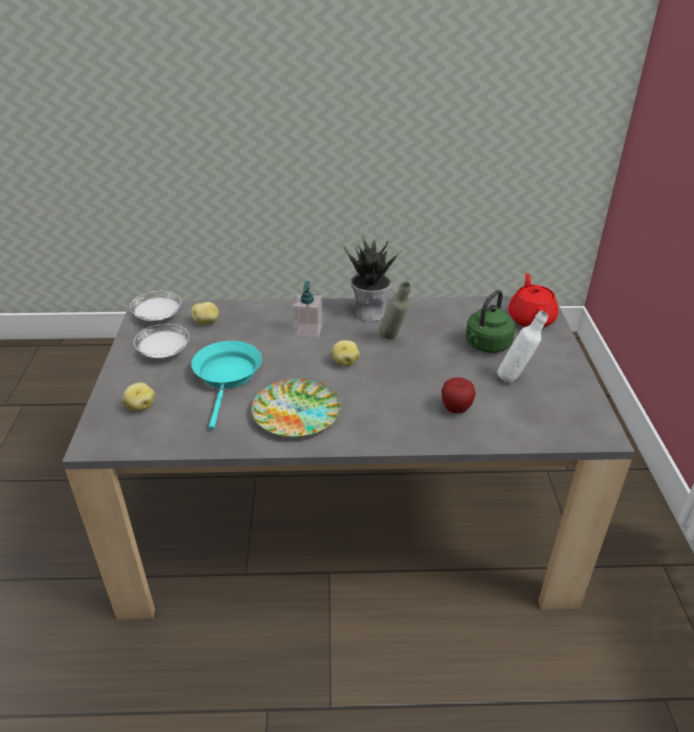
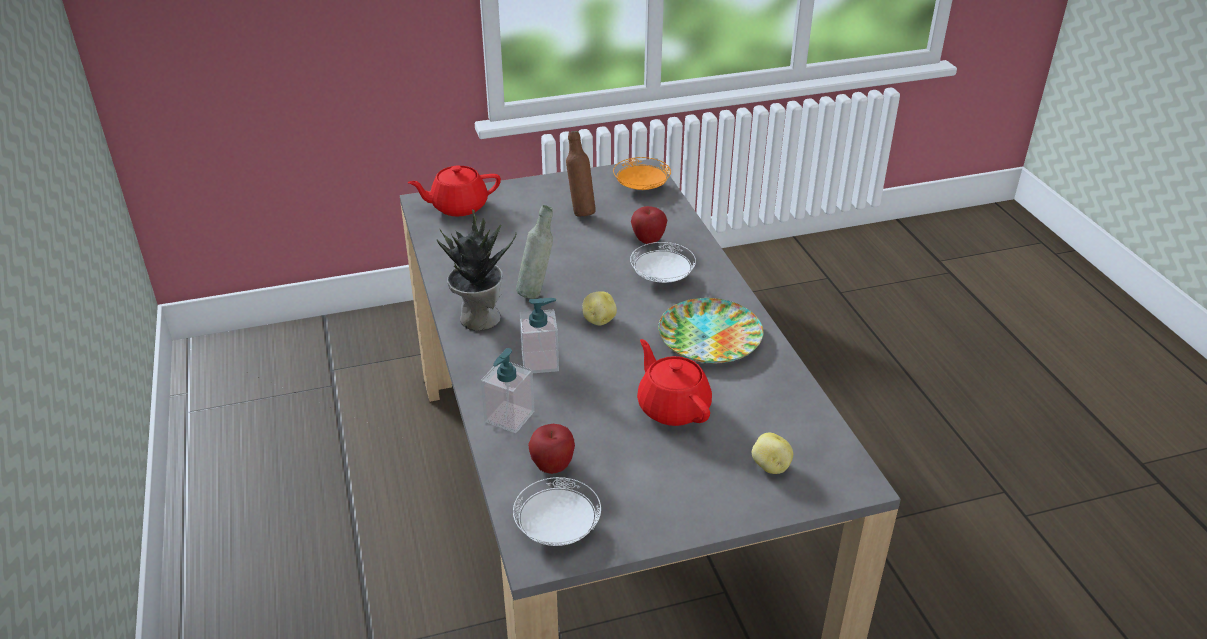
camera: 105 degrees left, 0 degrees up
(164, 353) = (649, 486): white plate -> white plate (662, 278)
(206, 322) = (552, 467): potato -> apple
(227, 377) = (673, 407): turquoise frying pan -> red teapot
(260, 313) = (509, 417): none -> soap dispenser
(486, 345) = (525, 231): green kettle -> none
(515, 379) = (580, 211): white bottle -> brown bottle
(561, 425) = (642, 187): none -> orange plate

